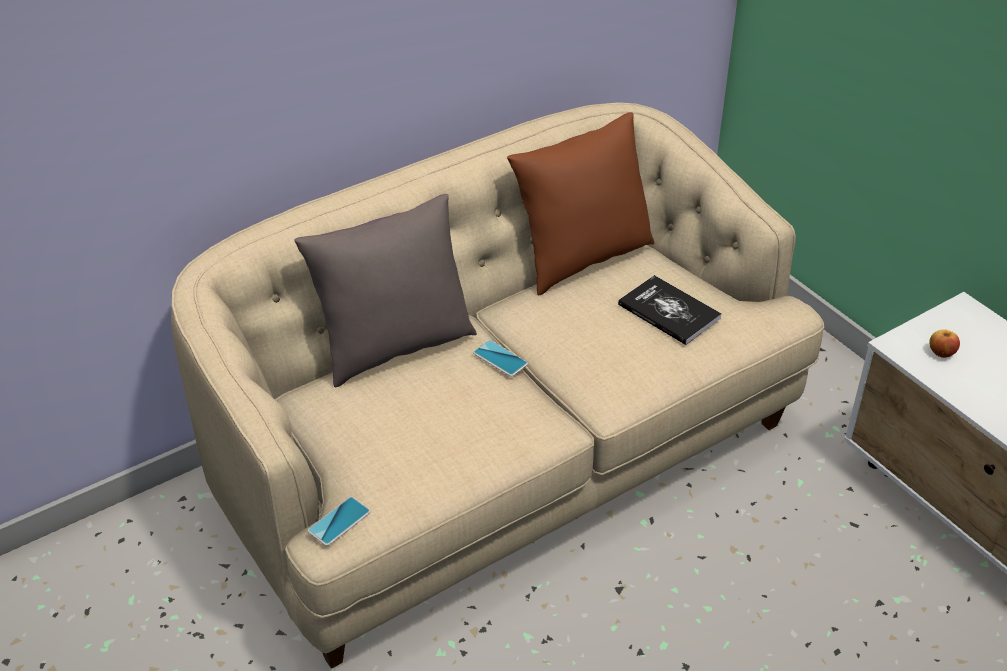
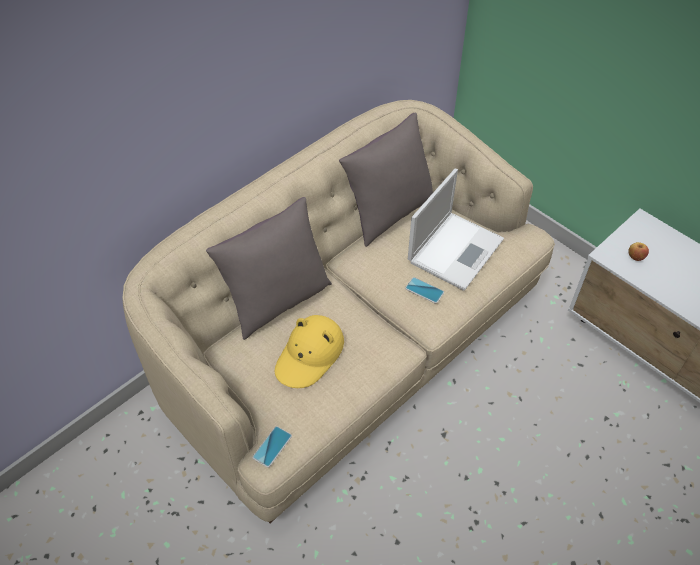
camera: 10 degrees left, 10 degrees up
(422, 417) = (309, 355): none -> yellow hat
(500, 359) = (351, 300): phone -> phone (424, 290)
(581, 258) = (388, 213): brown pillow -> grey pillow
(669, 311) = (456, 249): book -> laptop

